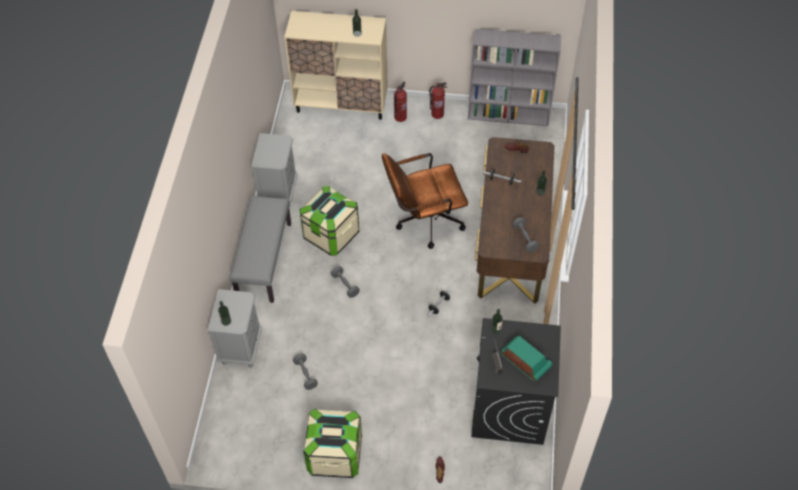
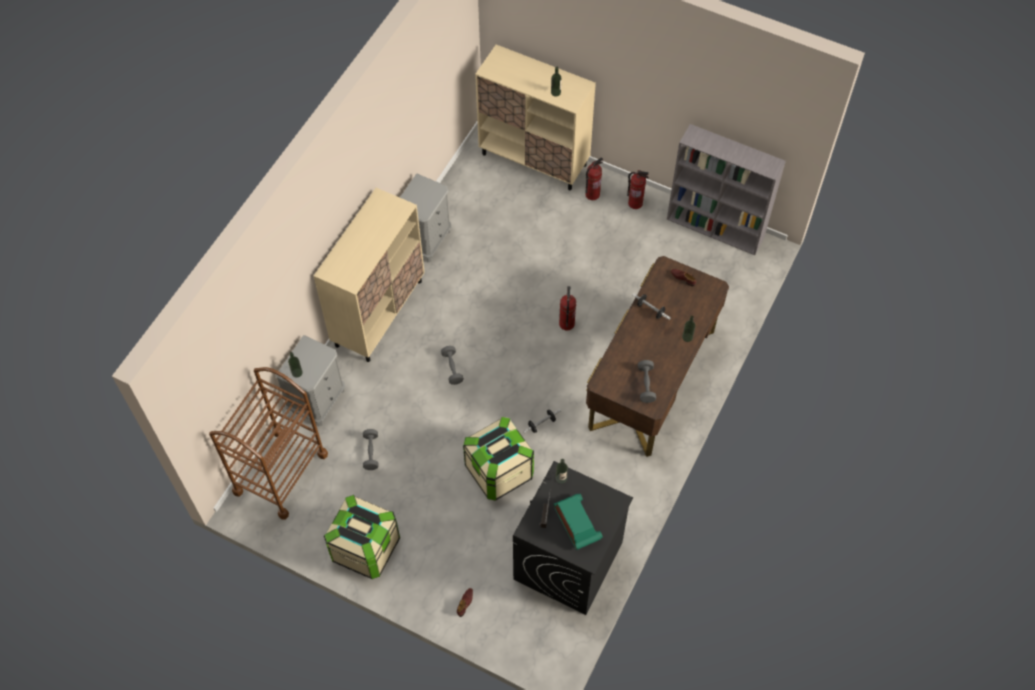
camera: 20 degrees right, 5 degrees up
(233, 417) = (280, 473): none -> brown cart
(264, 260) = (379, 313): grey bench -> beige cabinet
(331, 234) = (461, 307): storage box -> storage box (499, 471)
(424, 221) = (566, 324): brown office chair -> fire extinguisher

